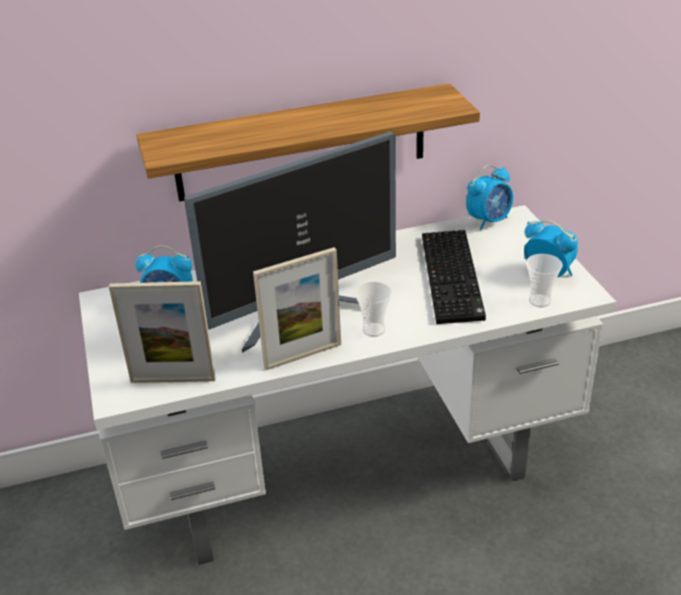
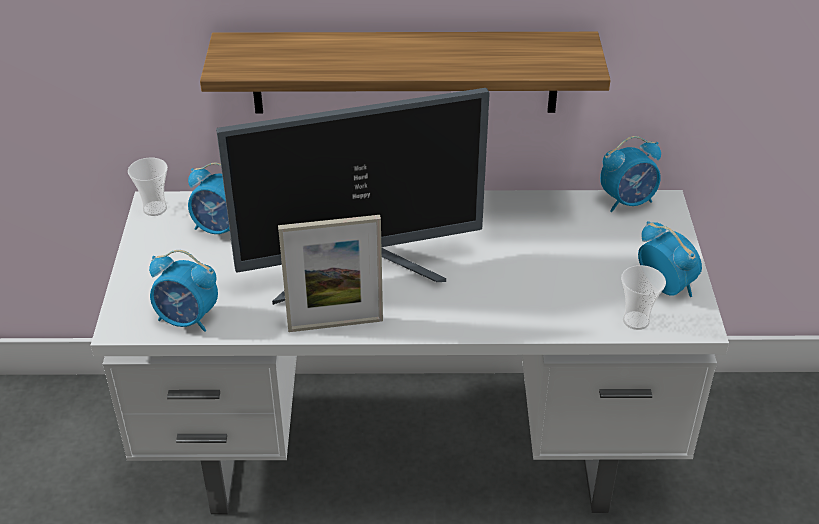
camera: 15 degrees right, 5 degrees up
(173, 380) = (187, 319): picture frame -> alarm clock
(374, 330) = (427, 311): cup -> cup (155, 208)
(454, 278) = (550, 267): keyboard -> none

